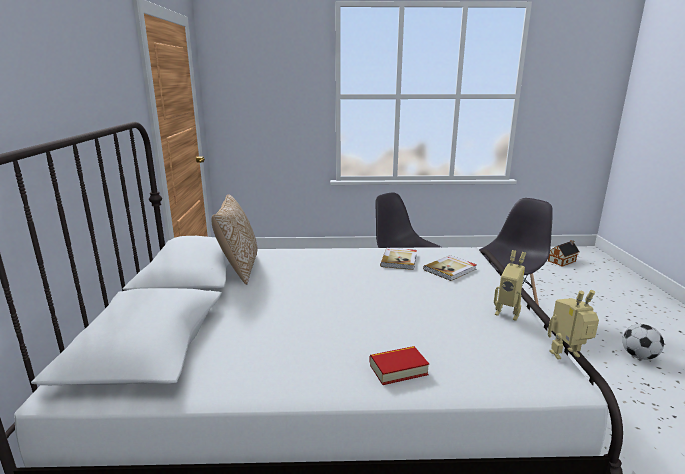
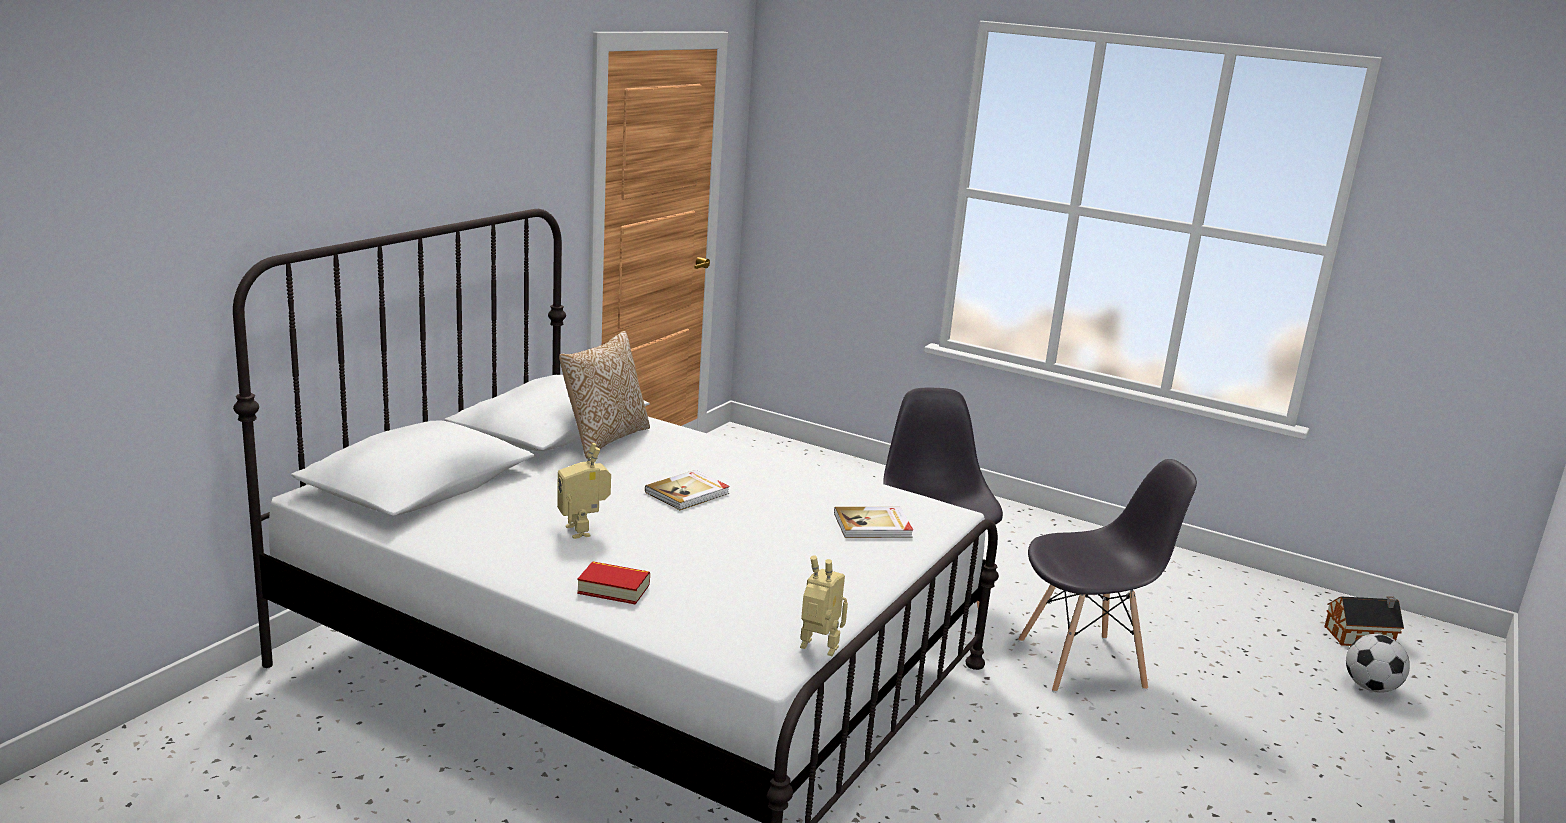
camera: 30 degrees right, 0 degrees up
(399, 260) = (824, 492): book -> book (688, 493)
(508, 313) = (843, 593): toy robot -> toy robot (583, 530)
(638, 356) = (1221, 811): football -> football (1370, 687)

